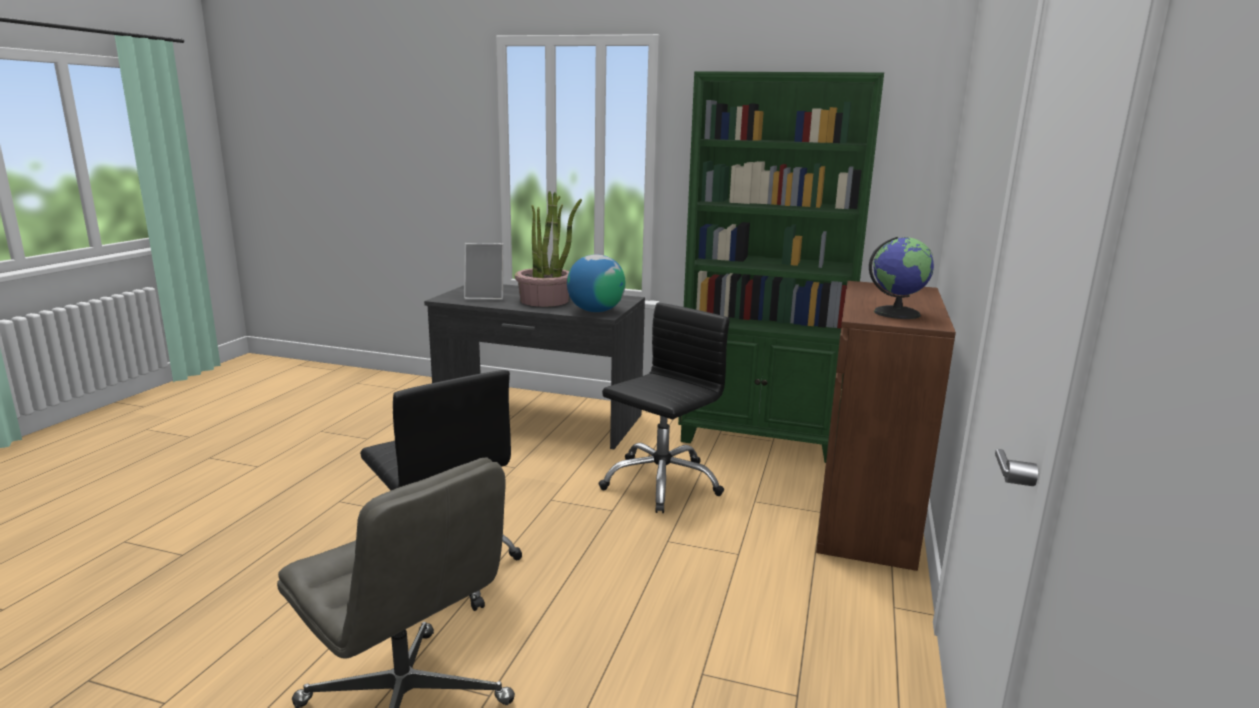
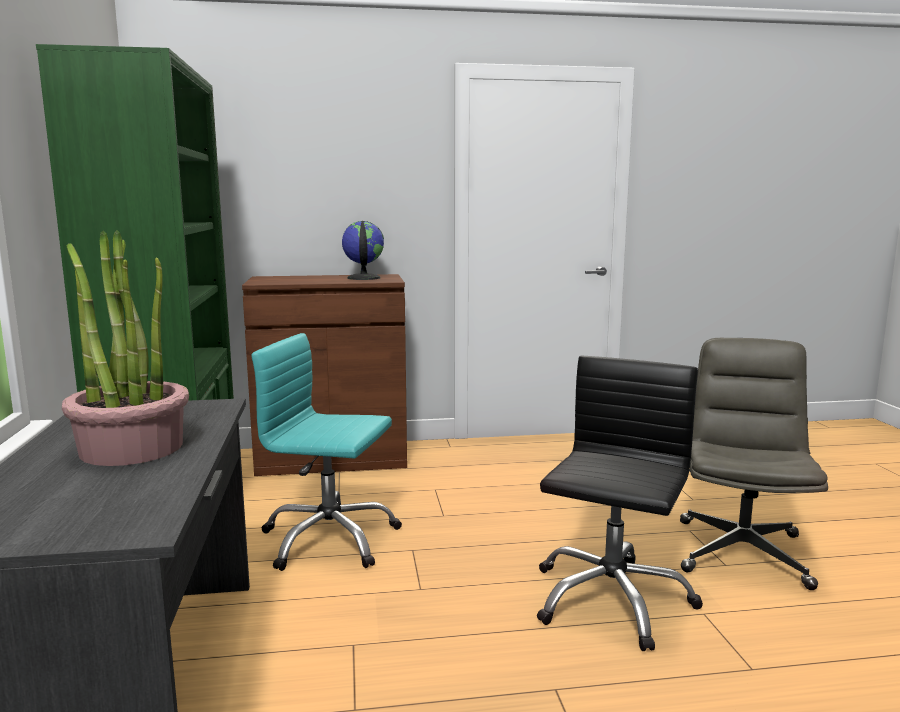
camera: 115 degrees left, 5 degrees down
(485, 297) = (111, 496): picture frame -> none
(595, 311) = (197, 411): globe -> none
(661, 482) = (329, 539): black office chair -> turquoise office chair

